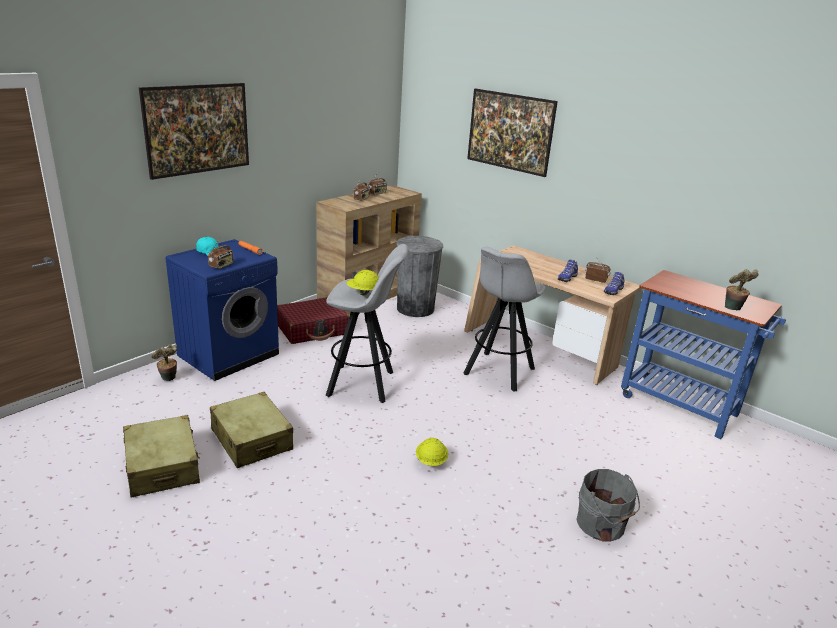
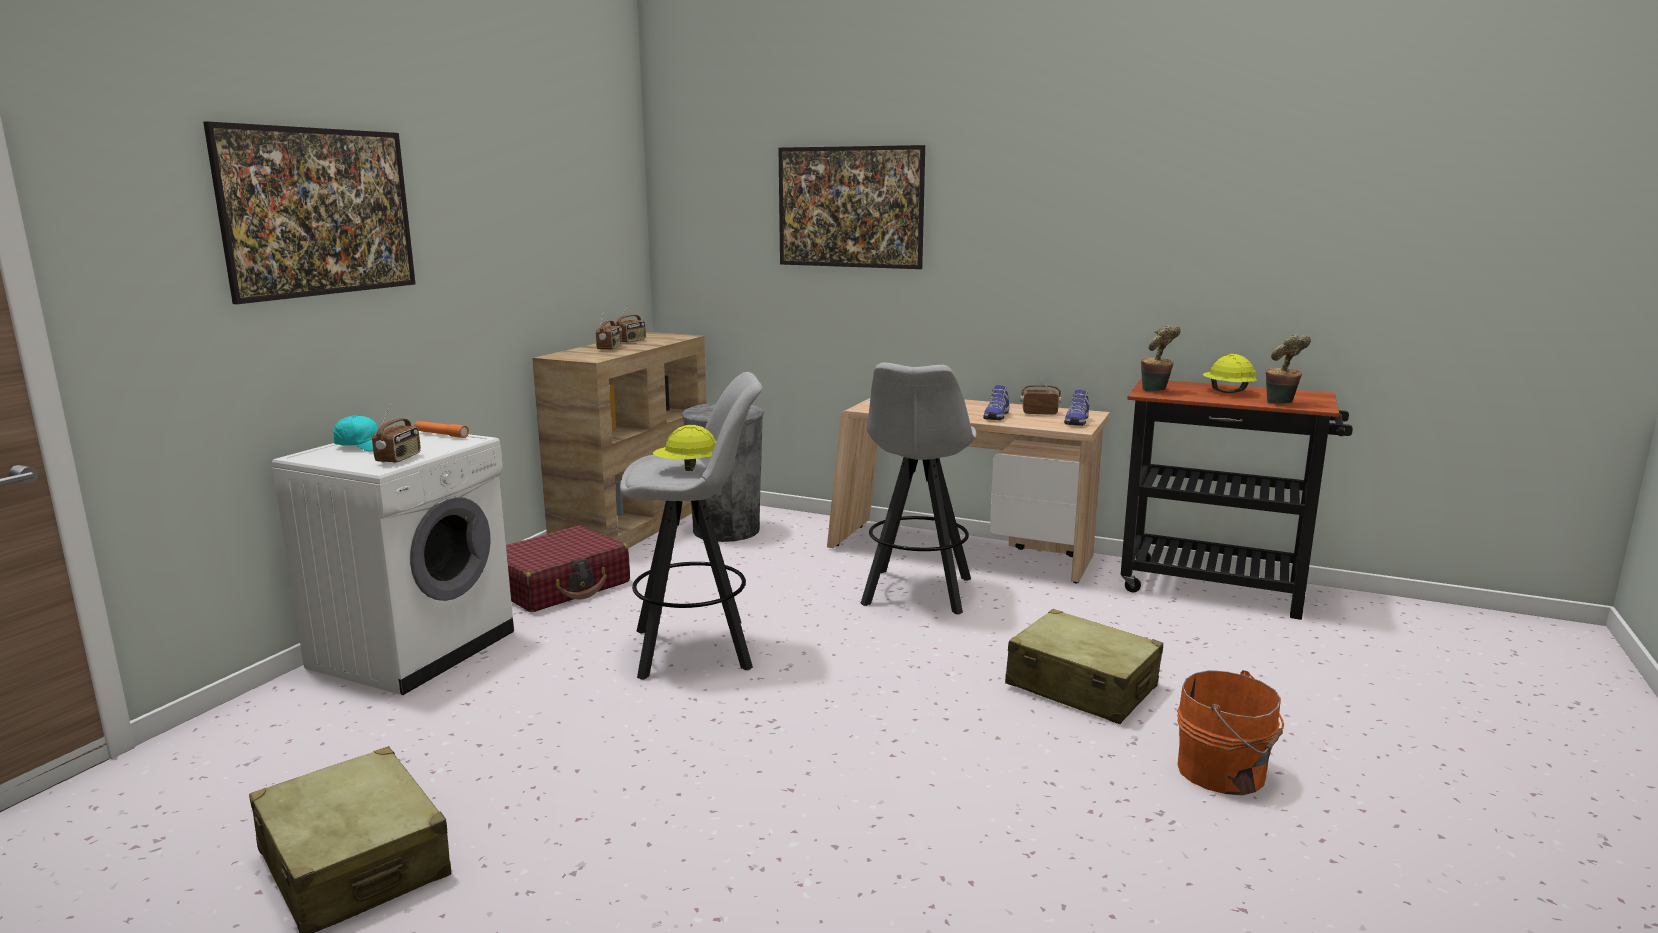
camera: 15 degrees left, 10 degrees down
(168, 379) = (302, 710): potted plant -> potted plant (1155, 391)
(230, 356) = (417, 650): blue washing machine -> white washing machine
(252, 440) = (528, 776): beige suitcase -> beige suitcase (1081, 686)
(431, 461) = (886, 740): yellow hard hat -> yellow hard hat (1227, 392)
(602, 525) = (1225, 772): grey bucket -> orange bucket
(680, 406) = (1215, 589): blue cart -> black cart

